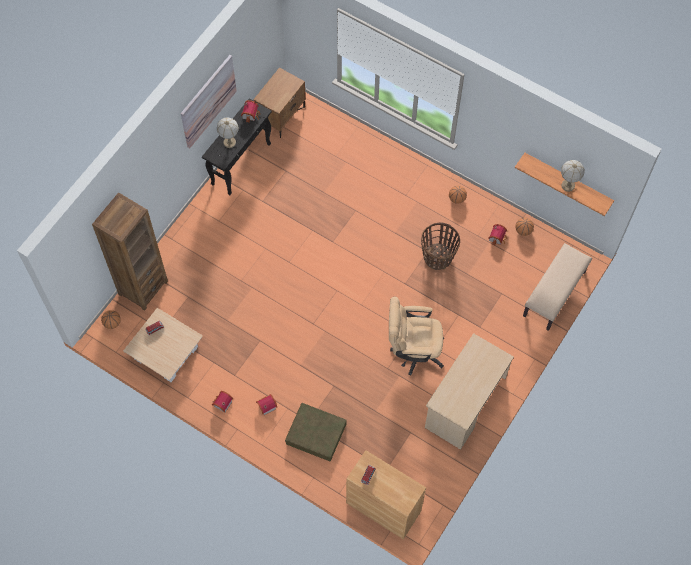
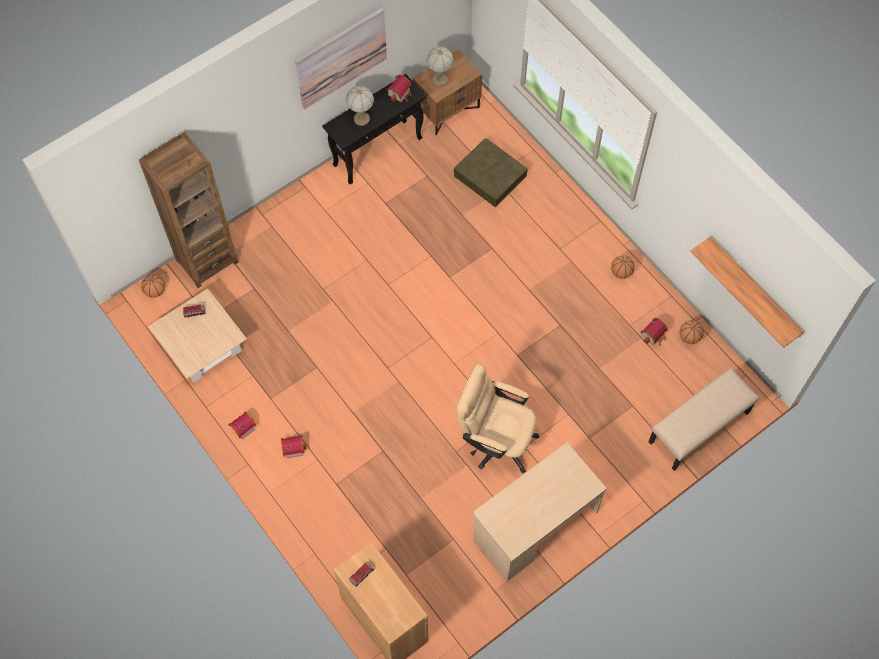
camera: 20 degrees right, 0 degrees up
(316, 434) = (339, 502): brown storage box -> brown storage box (490, 176)
(438, 257) = (570, 336): basket -> none
(568, 186) = (750, 295): table lamp -> table lamp (439, 80)

